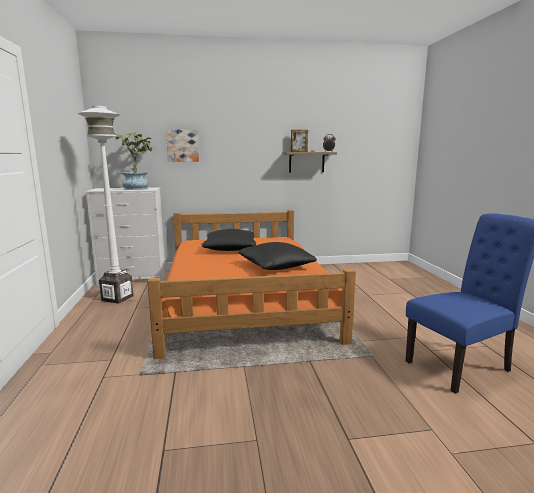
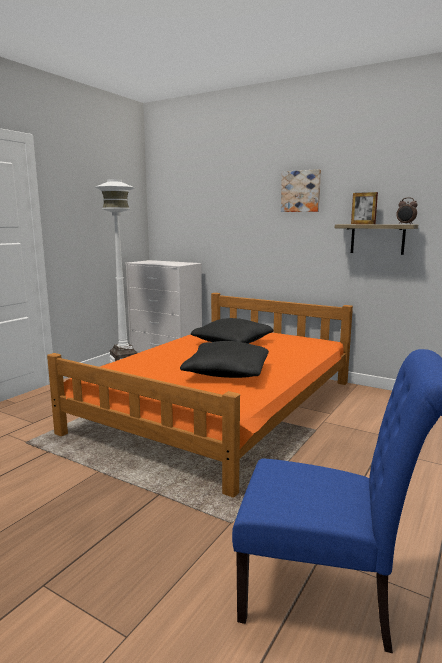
camera: 40 degrees right, 0 degrees up
(137, 188) = (175, 263): potted plant -> none
(183, 145) = (227, 216): picture -> picture (301, 191)

